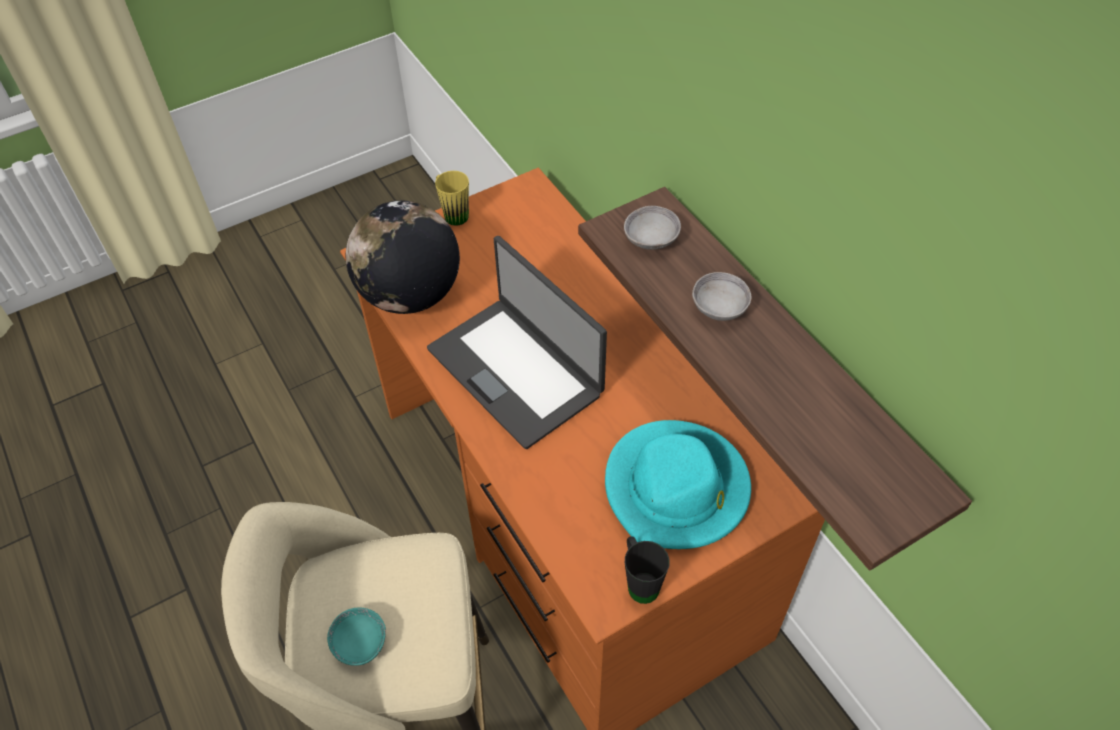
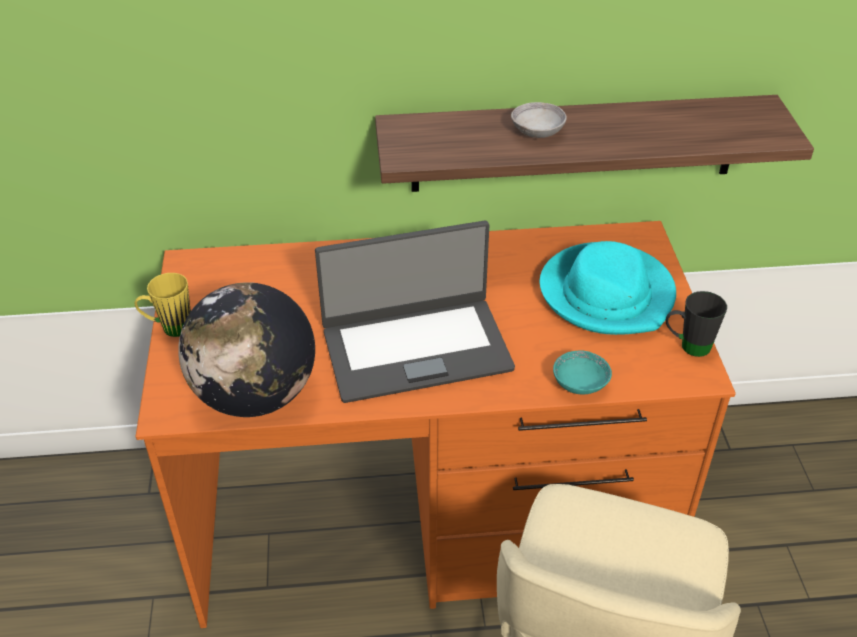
camera: 65 degrees left, 10 degrees down
(360, 643) = (646, 591): turquoise bowl -> turquoise bowl (580, 384)
(651, 239) = (434, 140): grey bowl -> none

